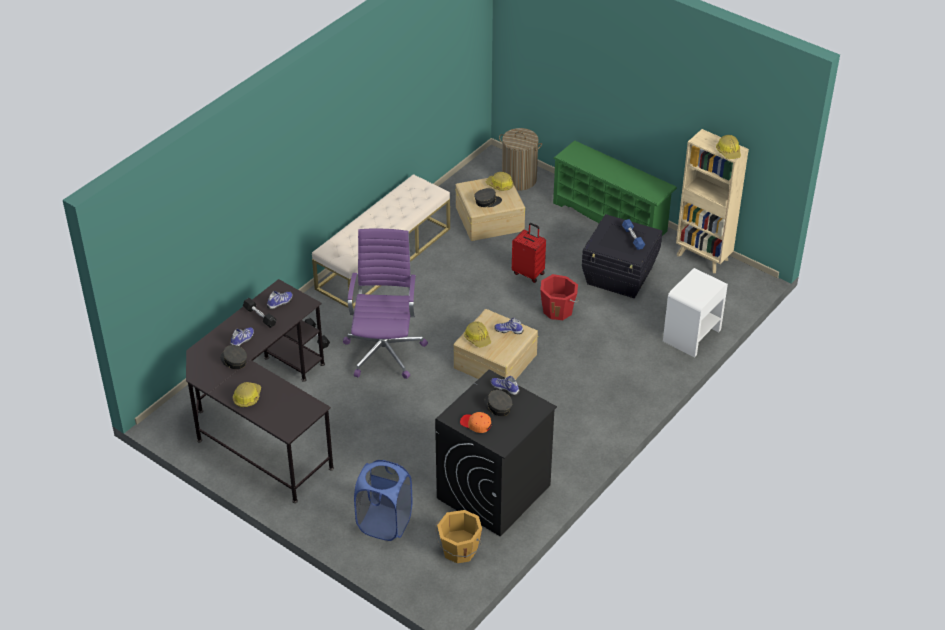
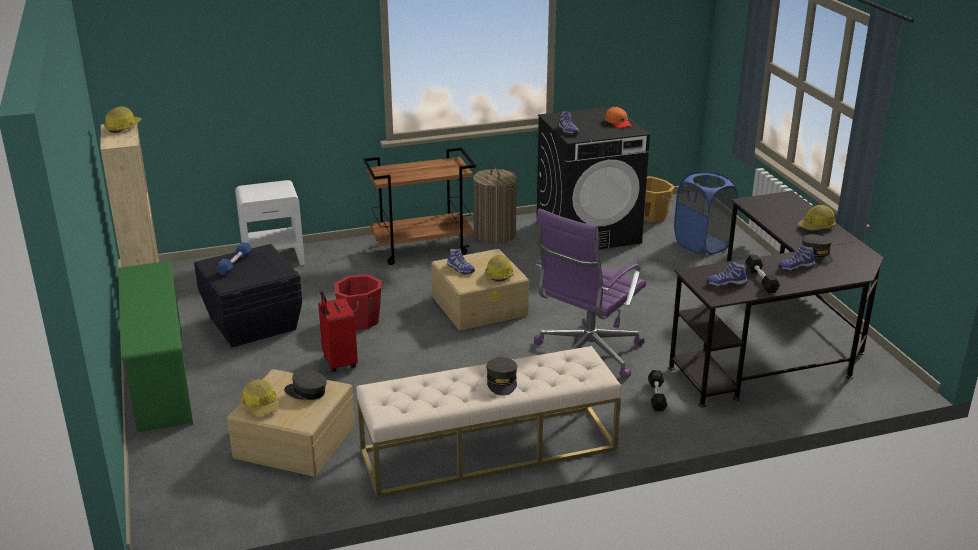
camera: 145 degrees left, 15 degrees down
(497, 406) = (587, 125): grey cap -> grey cap (502, 382)
(519, 180) = (182, 475): laundry basket -> laundry basket (494, 234)
(601, 401) = (422, 248): none -> brown cart

